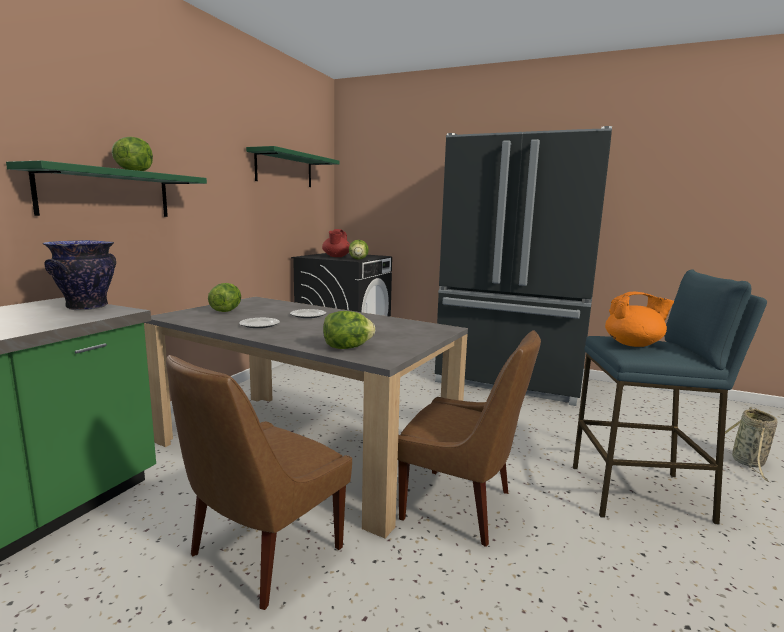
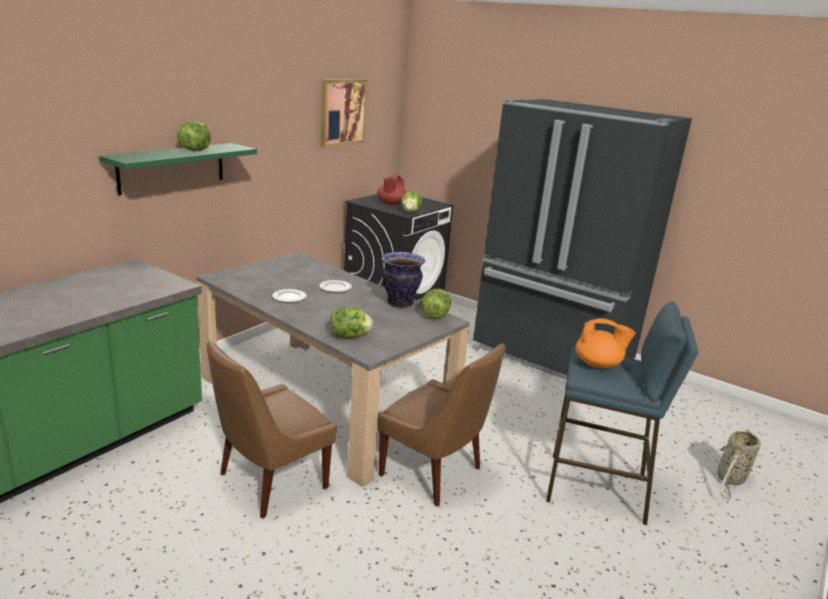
camera: 10 degrees right, 10 degrees up
(86, 307) = (155, 276): vase -> vase (399, 303)
(226, 311) = (267, 274): lettuce -> lettuce (435, 315)
(284, 169) = (342, 112): green shelf -> picture

